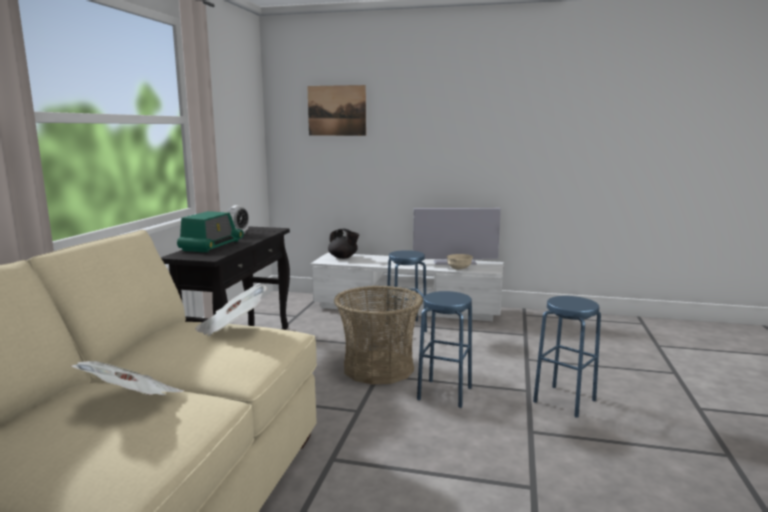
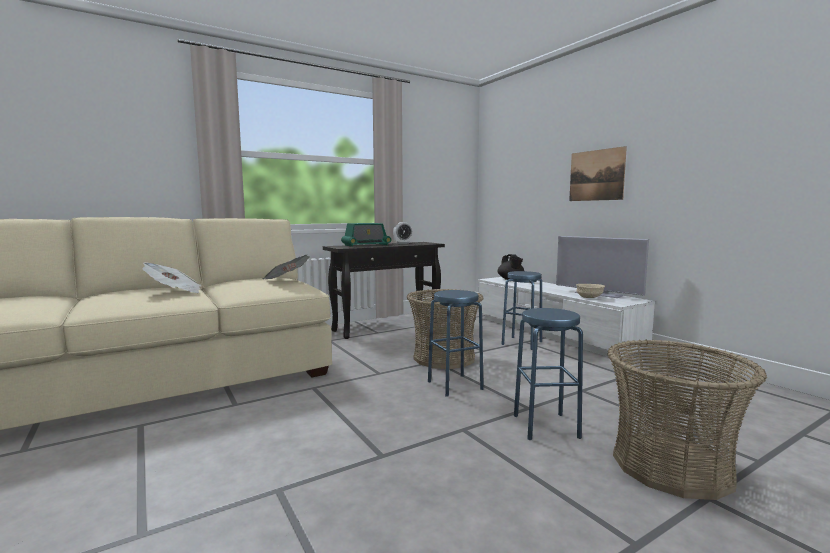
camera: 45 degrees right, 5 degrees down
(336, 110) = (521, 153): picture -> picture (596, 175)
(657, 396) = (671, 465): none -> basket

